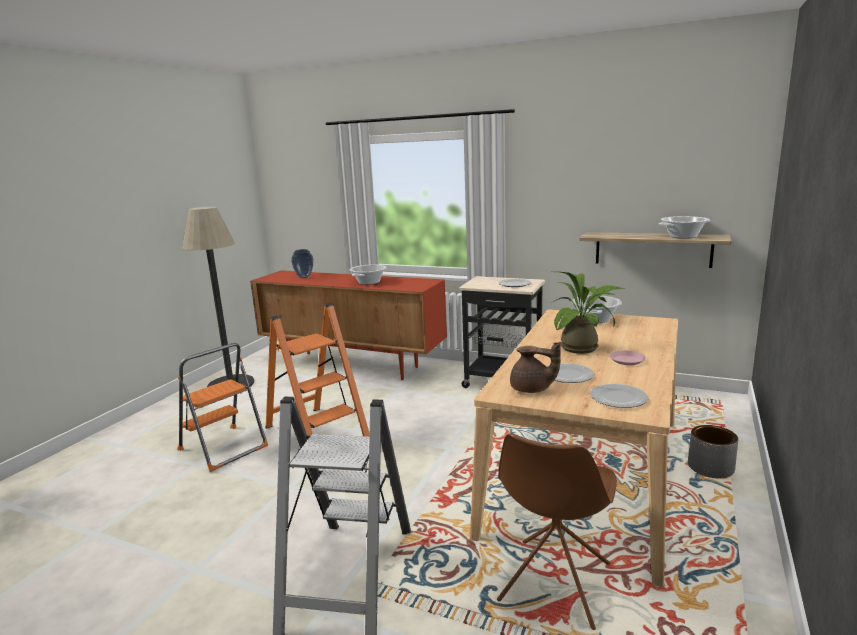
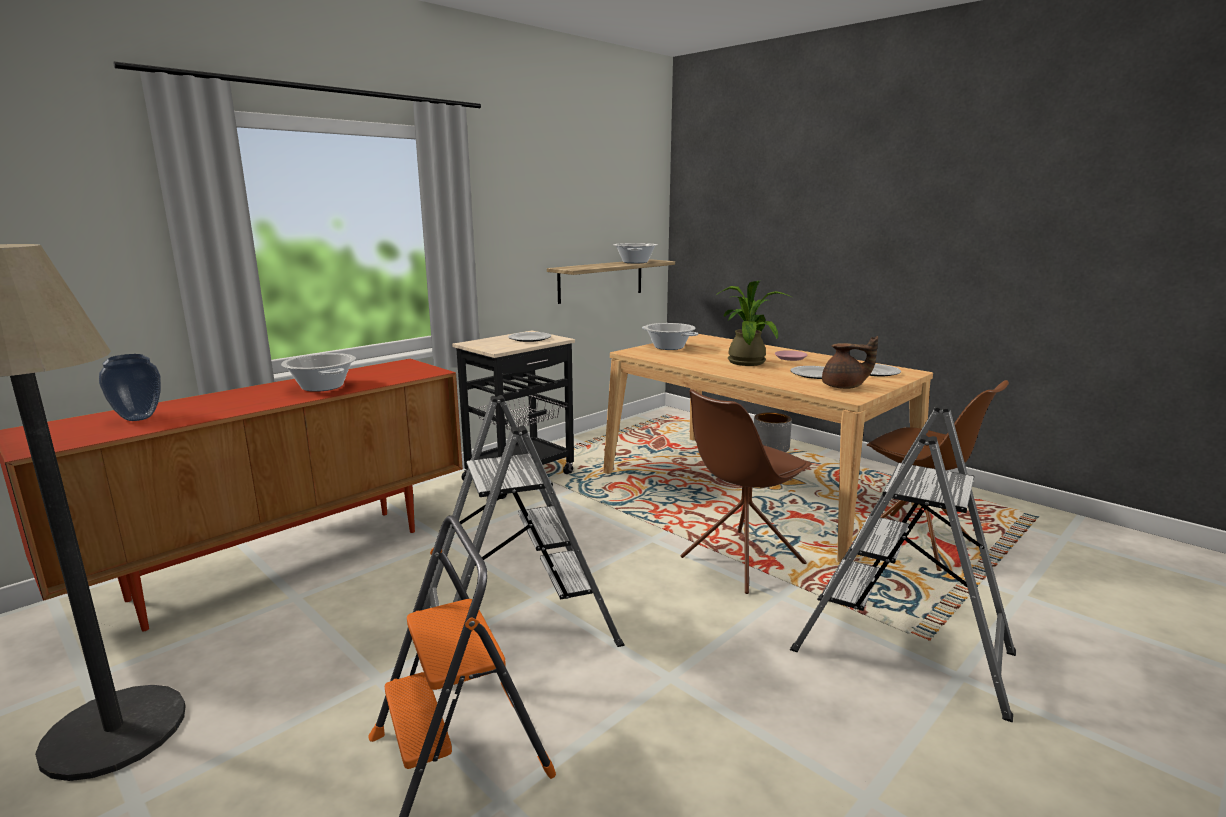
camera: 70 degrees left, 0 degrees up
(316, 433) = (515, 632): orange step ladder -> grey step ladder
(441, 488) = (740, 561): none -> brown chair
(532, 389) = (844, 387): brown teapot -> brown teapot turned 60 degrees clockwise

